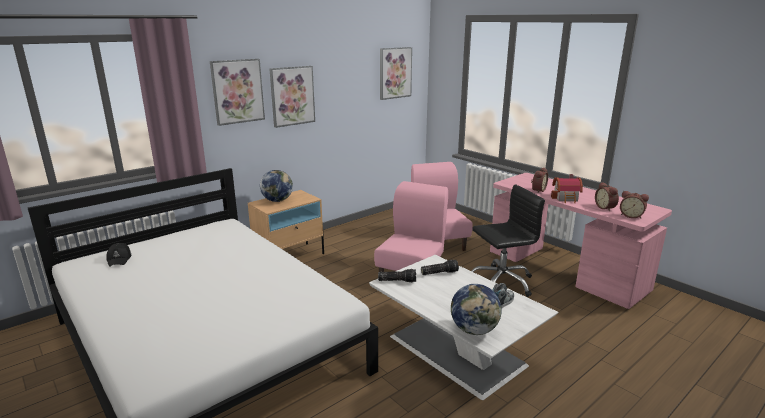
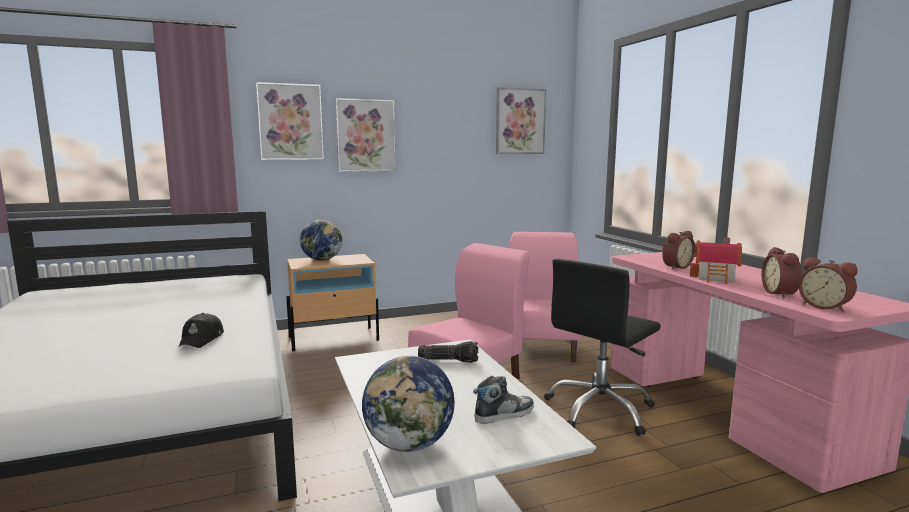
camera: 20 degrees right, 10 degrees down
(120, 259) = (87, 293): black cap -> black cap (202, 339)
(397, 280) = (375, 361): flashlight -> none
(501, 282) = (600, 410): black office chair -> black office chair turned 135 degrees clockwise

